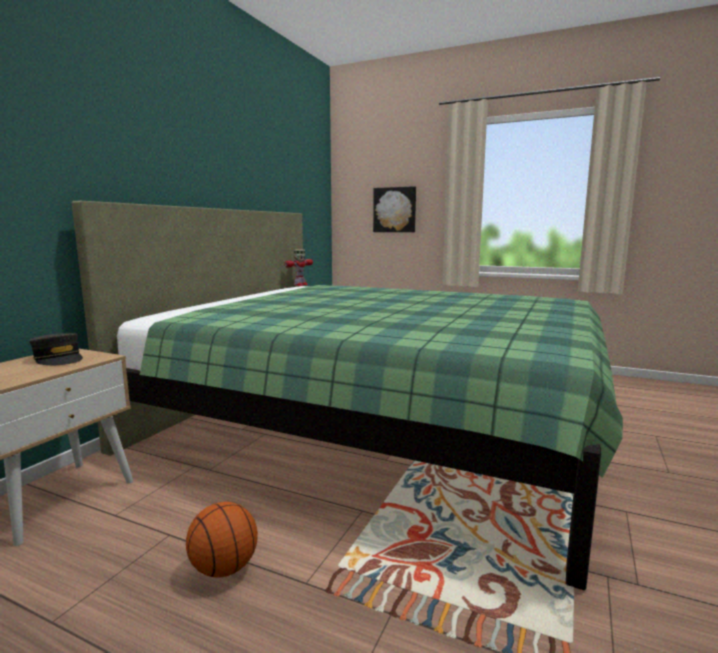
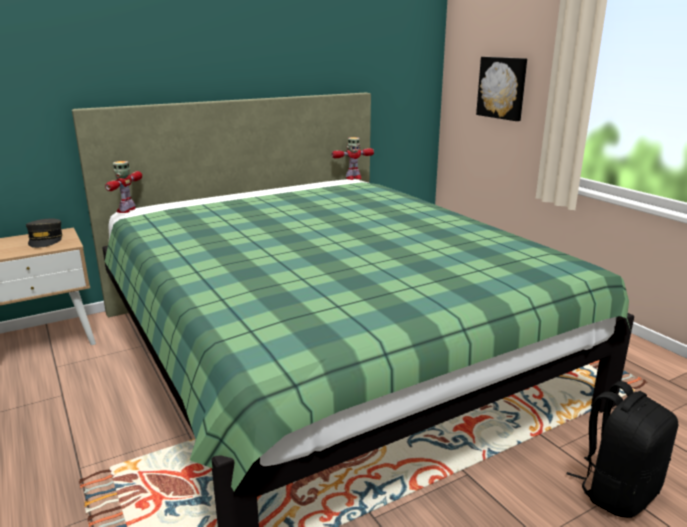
camera: 35 degrees right, 10 degrees up
(143, 317) = (127, 210): none -> toy robot
(224, 568) = (56, 434): basketball -> none
(654, 436) = (617, 491): none -> black backpack

